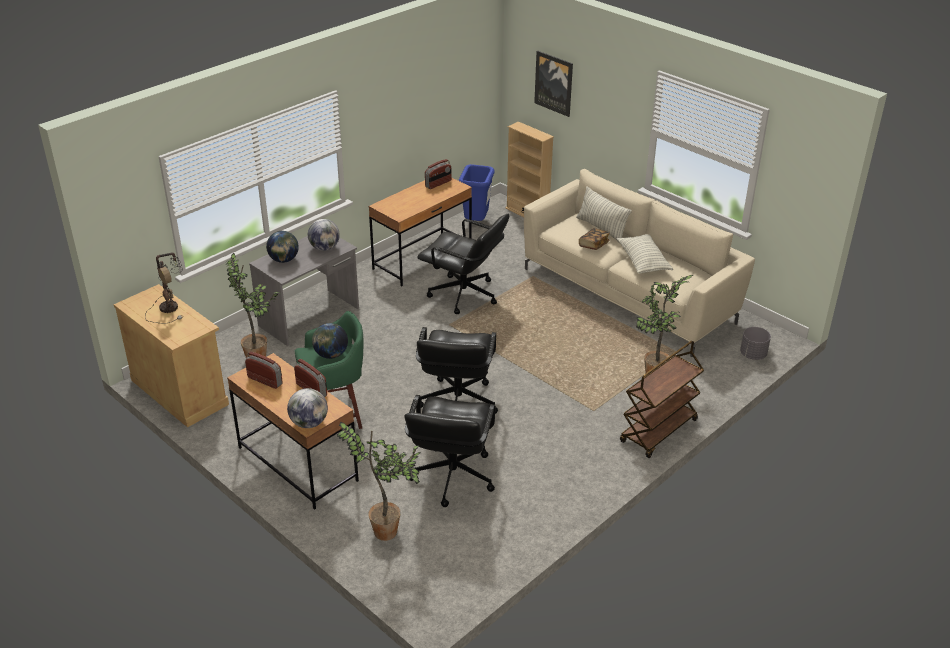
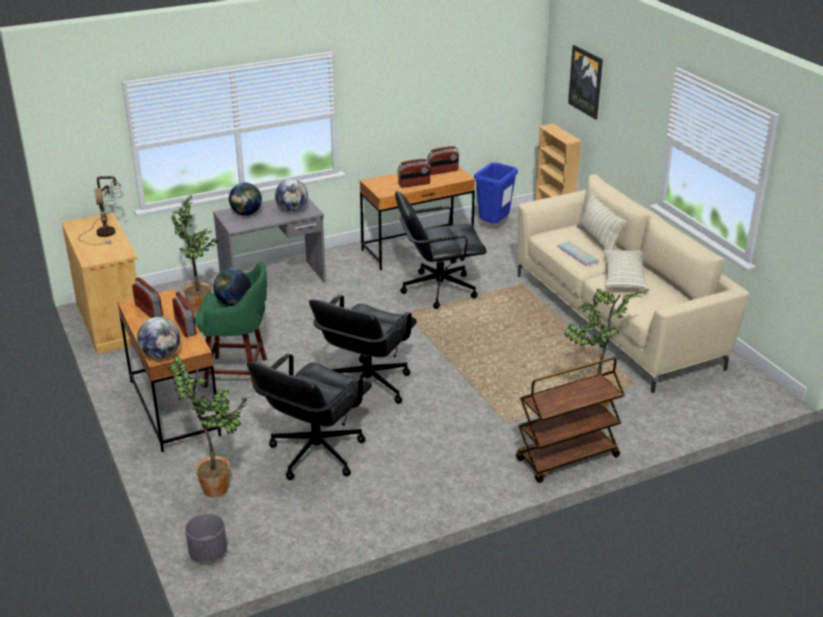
camera: 20 degrees right, 5 degrees down
(421, 202) = (414, 184): none -> radio
(464, 295) = (438, 289): black office chair -> black office chair turned 120 degrees clockwise
(593, 245) = (578, 254): book -> keyboard
(753, 355) = (726, 405): grey planter -> grey planter (208, 553)

